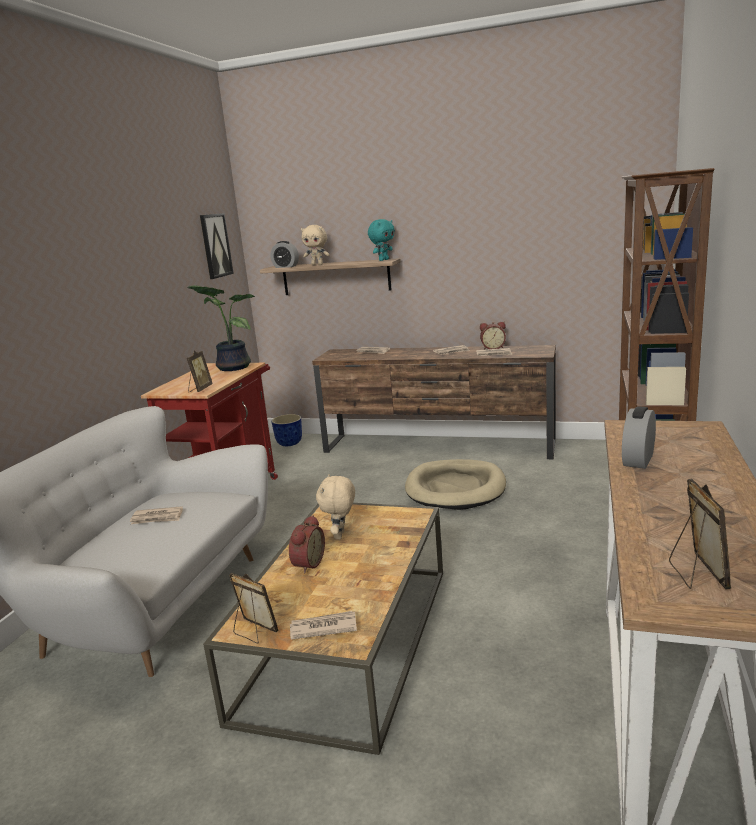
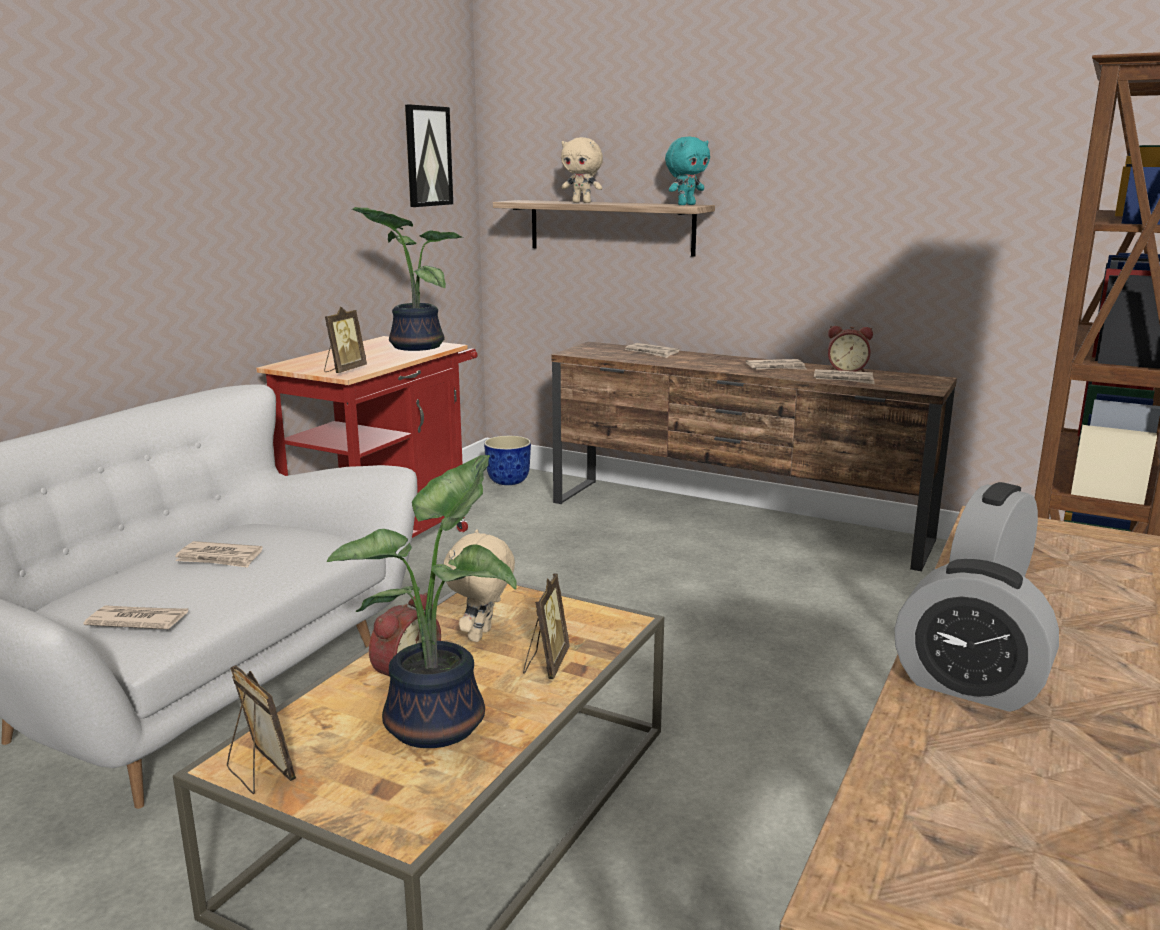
camera: 10 degrees right, 0 degrees up
(286, 267) = (533, 201): alarm clock -> alarm clock (968, 687)
(322, 628) = (370, 789): newspaper -> newspaper (137, 621)
(343, 586) = (442, 723): none -> potted plant
(455, 488) = (738, 592): beige dog bed -> none
(696, 574) = (994, 852): picture frame -> picture frame (545, 664)

